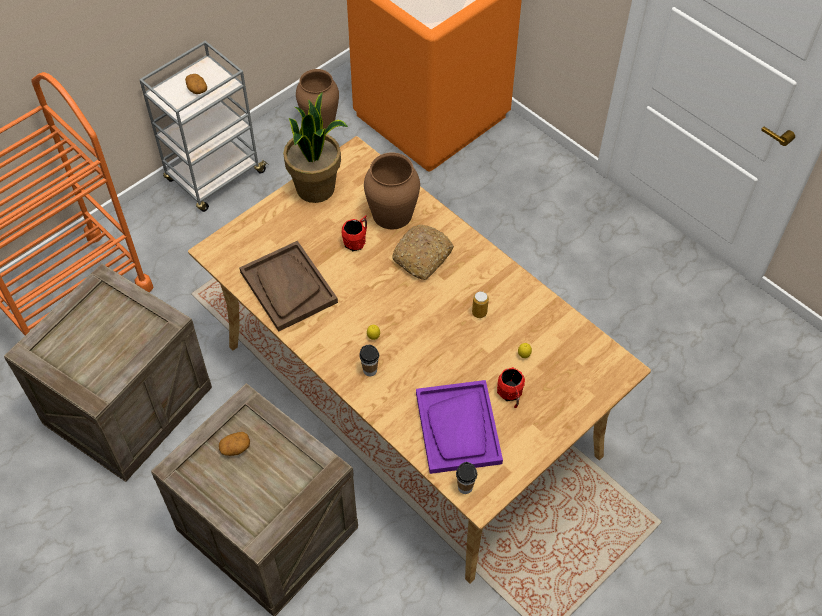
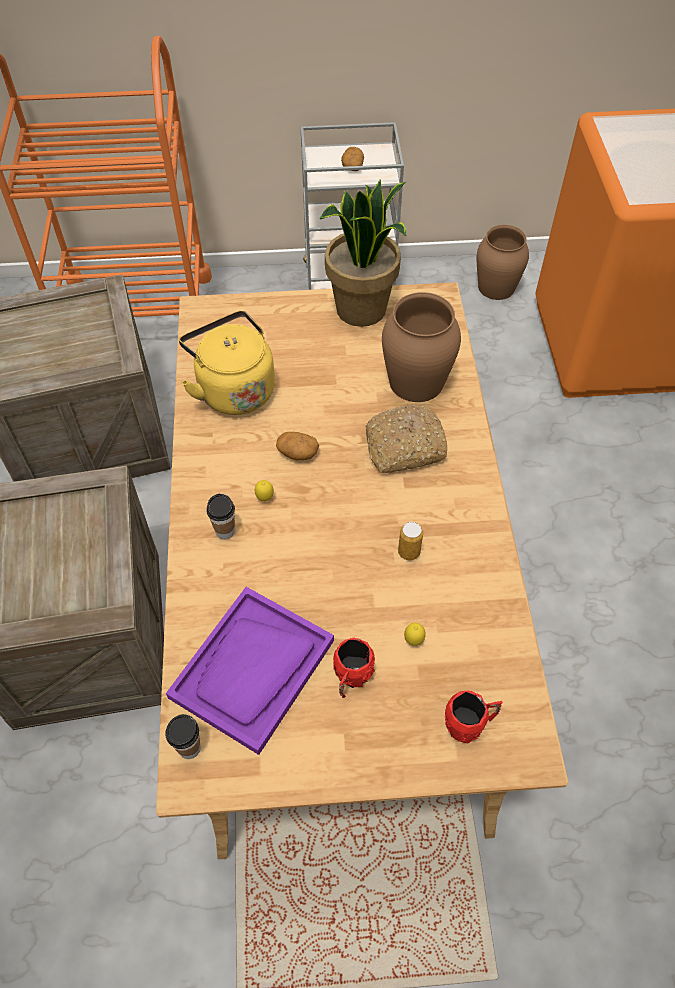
camera: 40 degrees right, 0 degrees up
(235, 448) = (52, 523): potato -> potato (297, 453)
(288, 287) = (233, 389): brown tray -> yellow kettle
(356, 241) = (349, 386): red mug -> red mug (469, 724)

